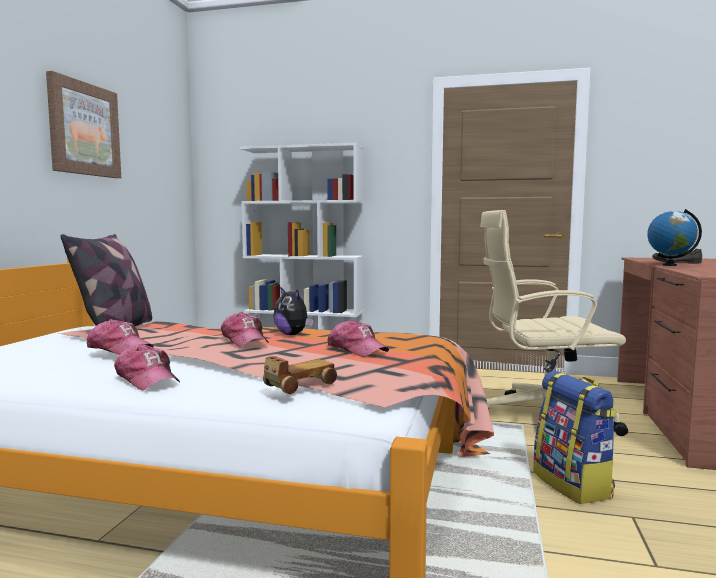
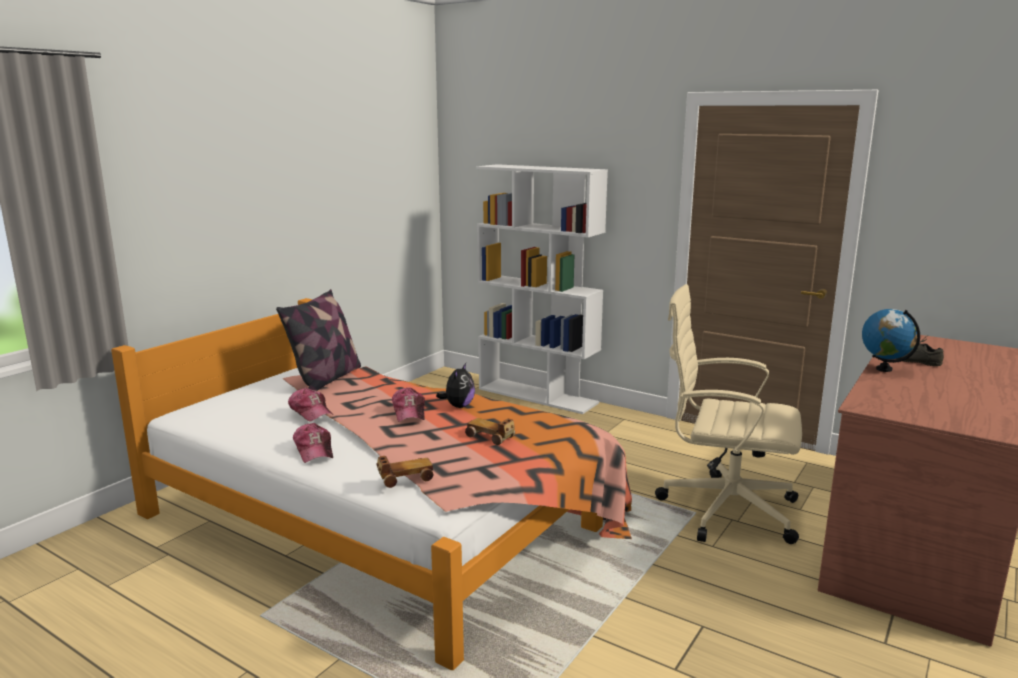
camera: 20 degrees right, 10 degrees up
(84, 129) = (317, 173): picture -> none
(292, 334) = (458, 406): plush toy -> plush toy turned 135 degrees counterclockwise
(356, 349) = (490, 437): cap -> toy car
(573, 484) = (680, 585): backpack -> none

